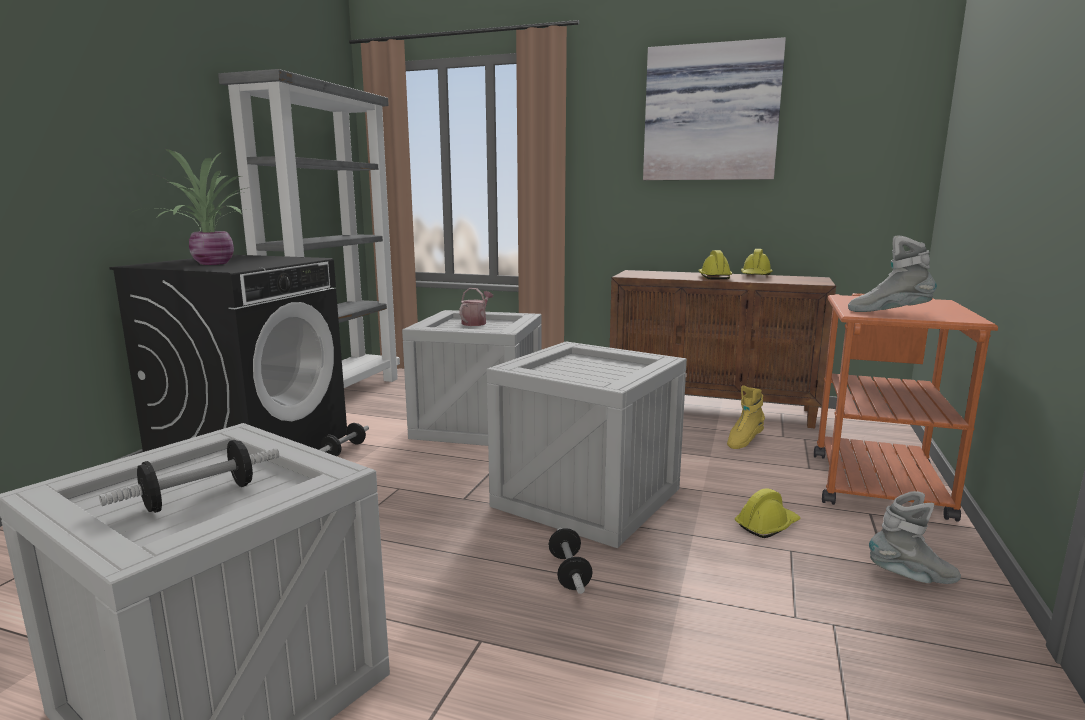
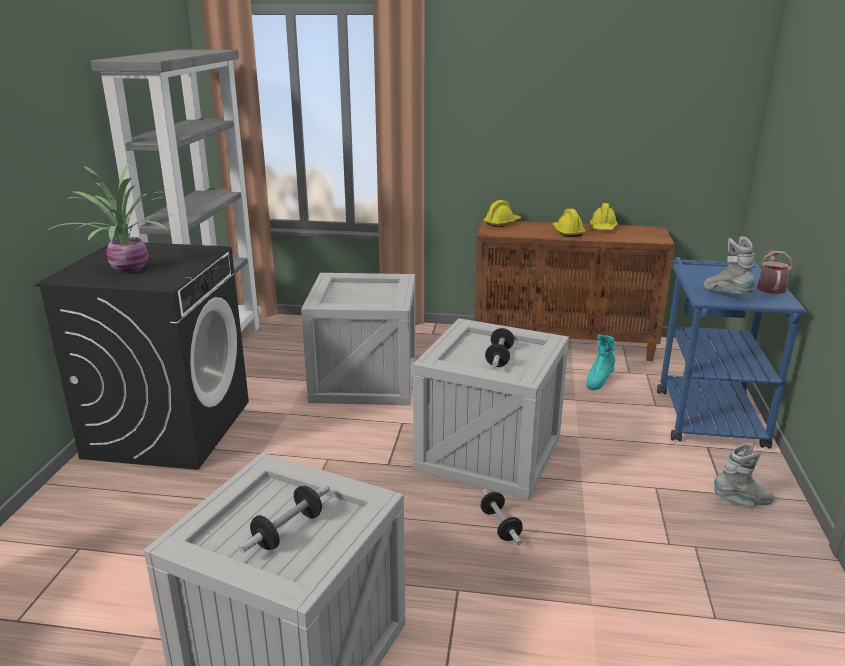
camera: 10 degrees left, 10 degrees up
(344, 450) = (256, 421): dumbbell -> dumbbell (499, 358)
(476, 323) = (358, 289): watering can -> watering can (770, 287)
(711, 113) = (563, 75): picture -> none
(744, 441) = (598, 381): yellow boot -> turquoise boot
(767, 526) = (634, 466): yellow hard hat -> yellow hard hat (502, 223)
(875, 479) = (706, 412): orange cart -> blue cart
(888, 312) = (726, 295): grey boot -> grey boot turned 60 degrees clockwise

